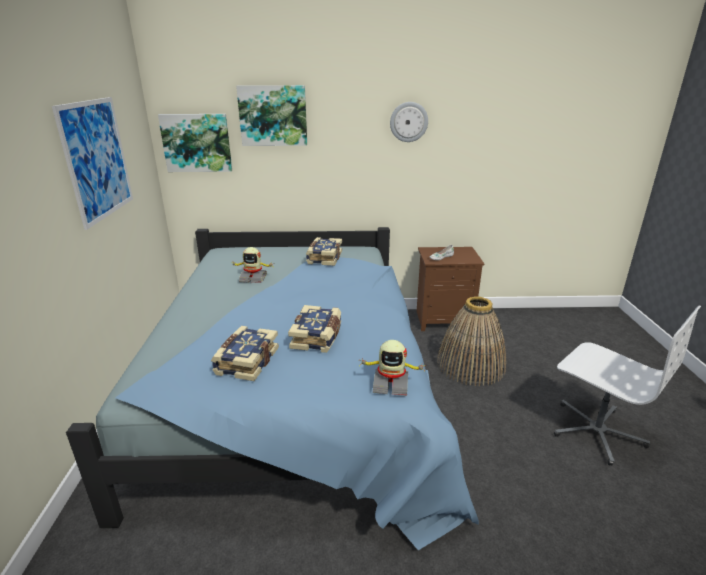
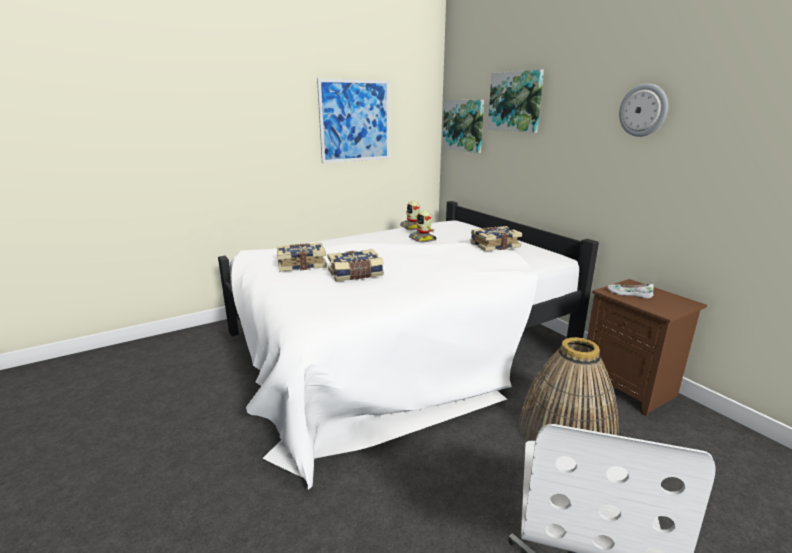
camera: 60 degrees right, 5 degrees down
(297, 392) = (398, 345): blue bed -> white bed
(390, 384) = (315, 312): toy robot -> toy robot (412, 227)

